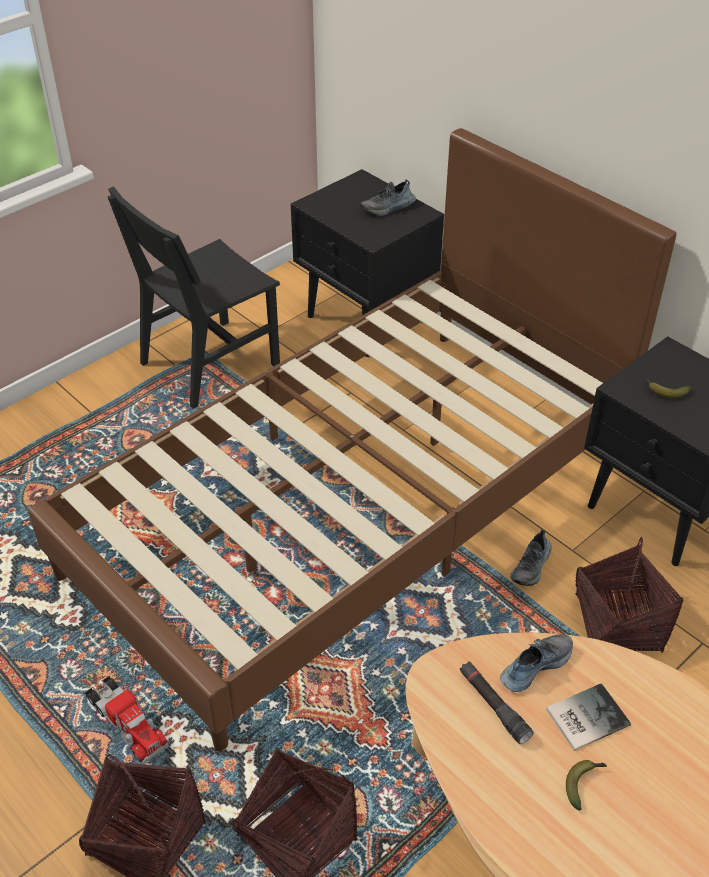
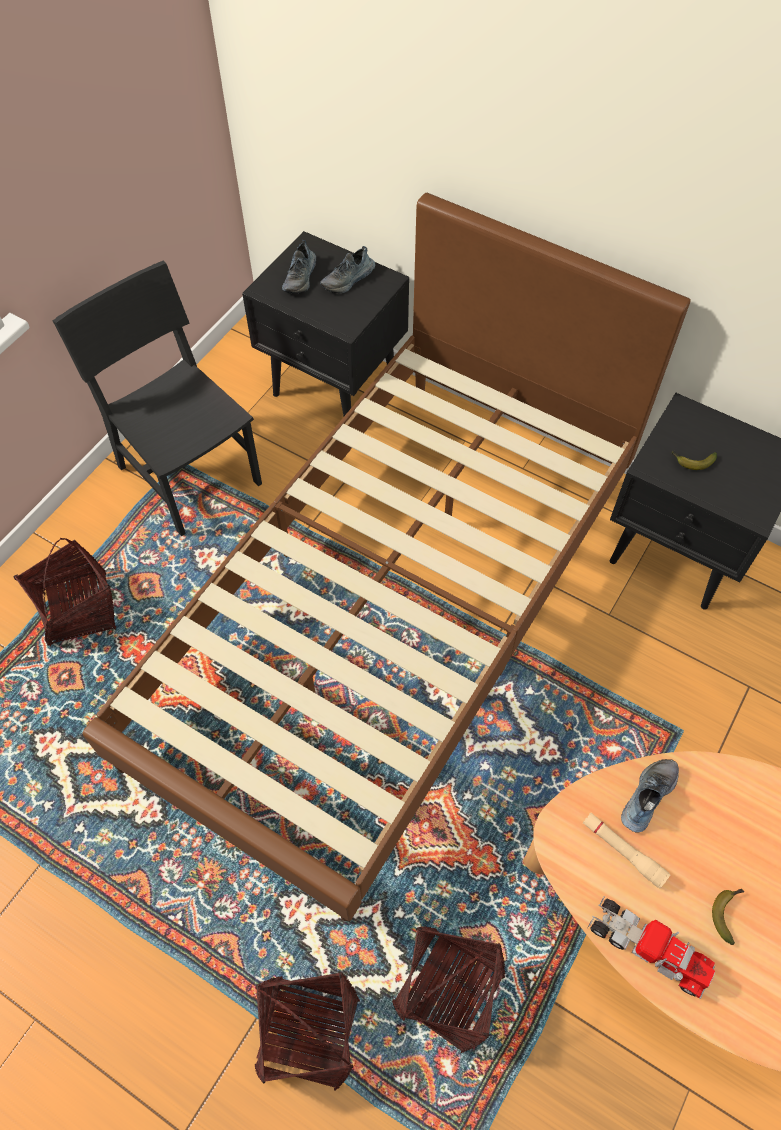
camera: 15 degrees left, 15 degrees up
(126, 722) = (246, 914): toy truck -> toy truck (647, 948)
(209, 363) = (190, 474): black chair -> black chair turned 105 degrees clockwise
(493, 706) = (623, 851): black flashlight -> beige flashlight
(532, 566) = (577, 641): shoe -> shoe (301, 277)
(584, 716) = (707, 840): book -> none
(618, 624) = (670, 685): basket -> basket (78, 610)

